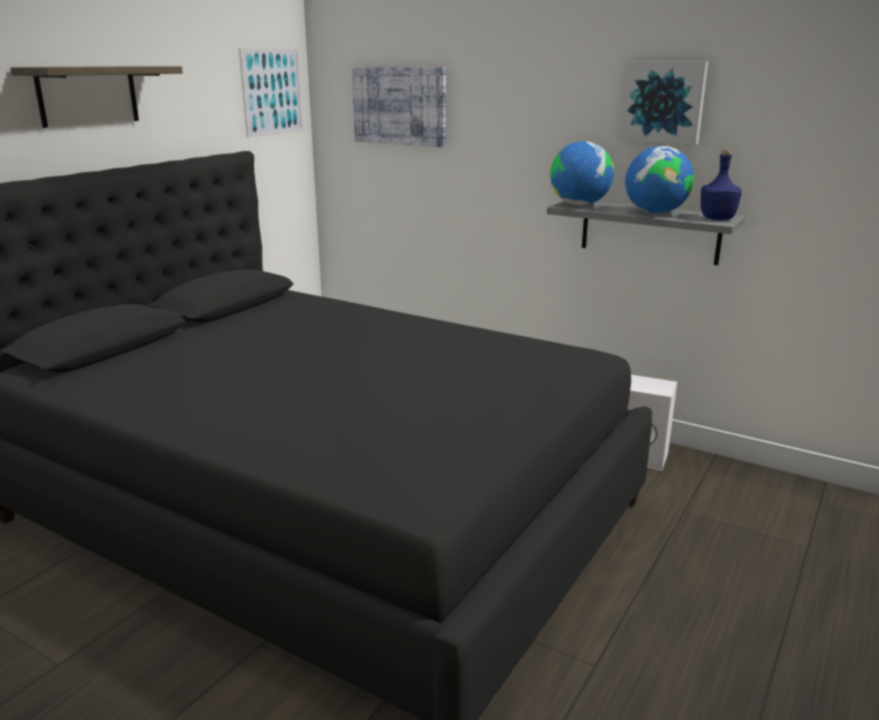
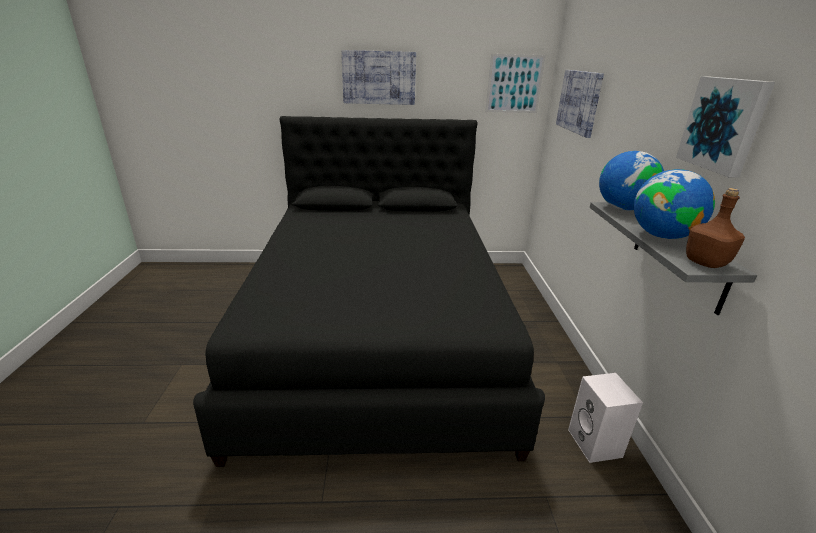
camera: 55 degrees right, 5 degrees up
(88, 95) = (379, 78): shelf -> picture
(717, 218) = (706, 262): blue bottle -> brown bottle

